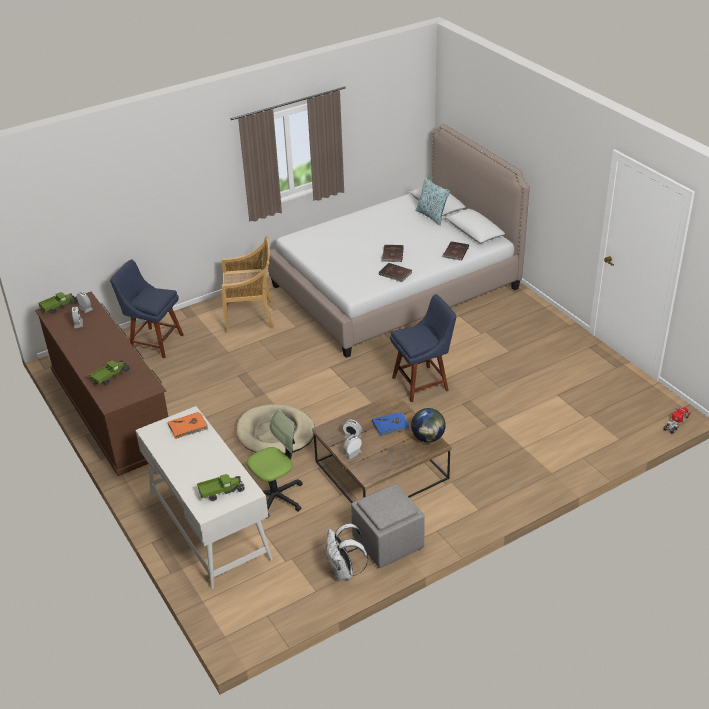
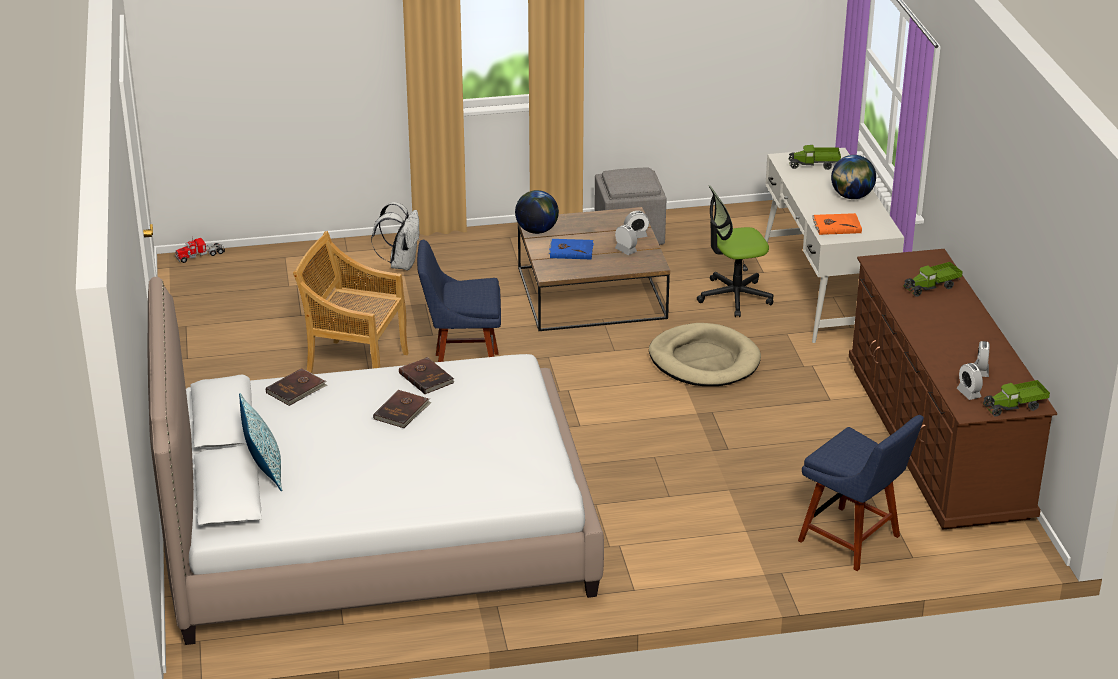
camera: 160 degrees left, 5 degrees down
(182, 462) = (851, 196): none -> globe
(250, 316) = (665, 544): beige chair -> beige chair (355, 368)
(344, 572) = (690, 224): white backpack -> white backpack (401, 264)

